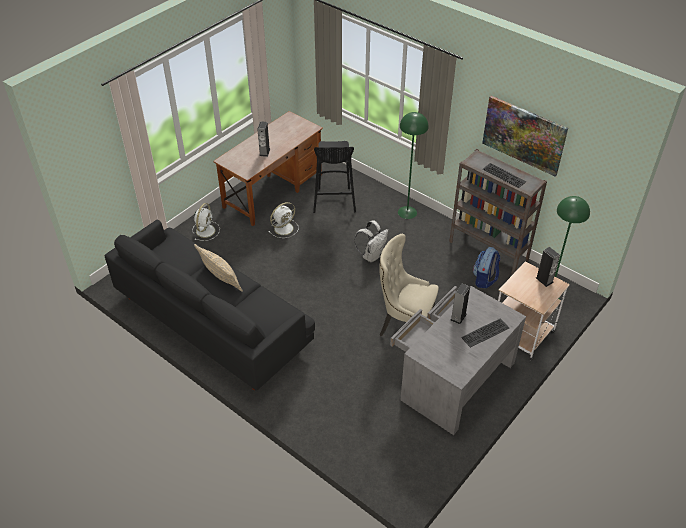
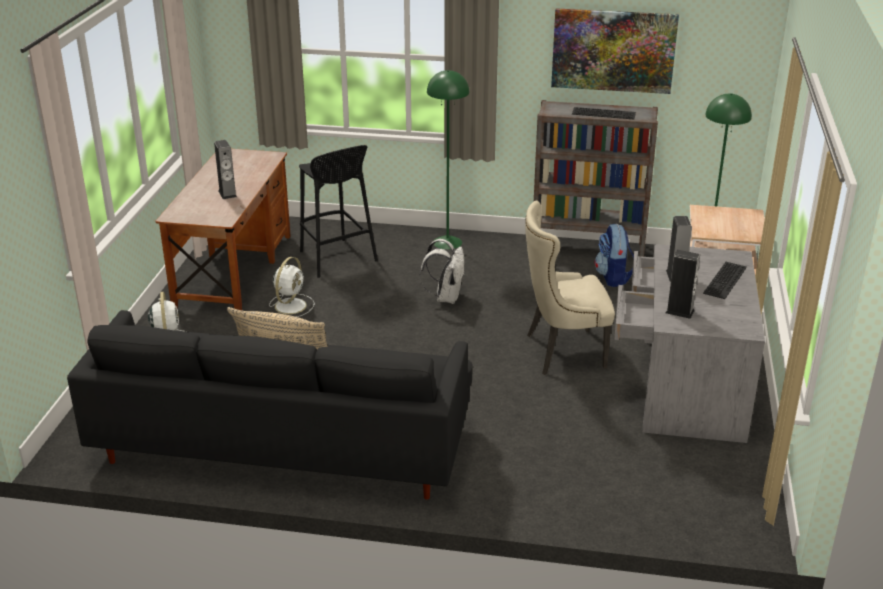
camera: 30 degrees left, 15 degrees down
(544, 280) = (731, 214): speaker -> speaker (679, 311)

